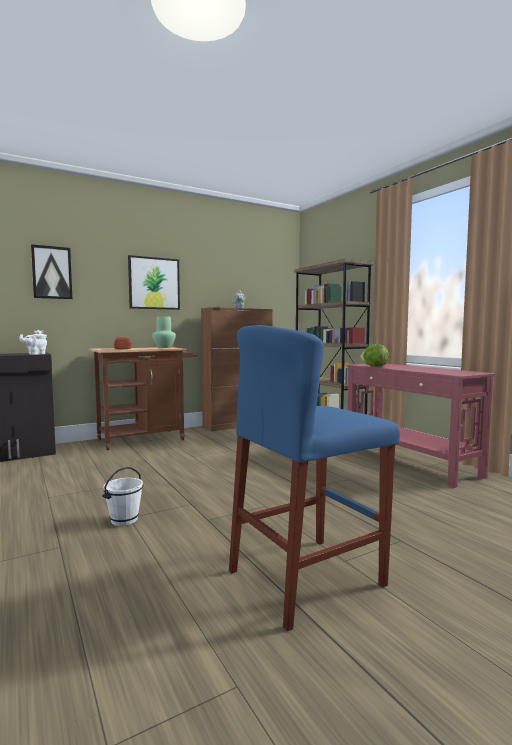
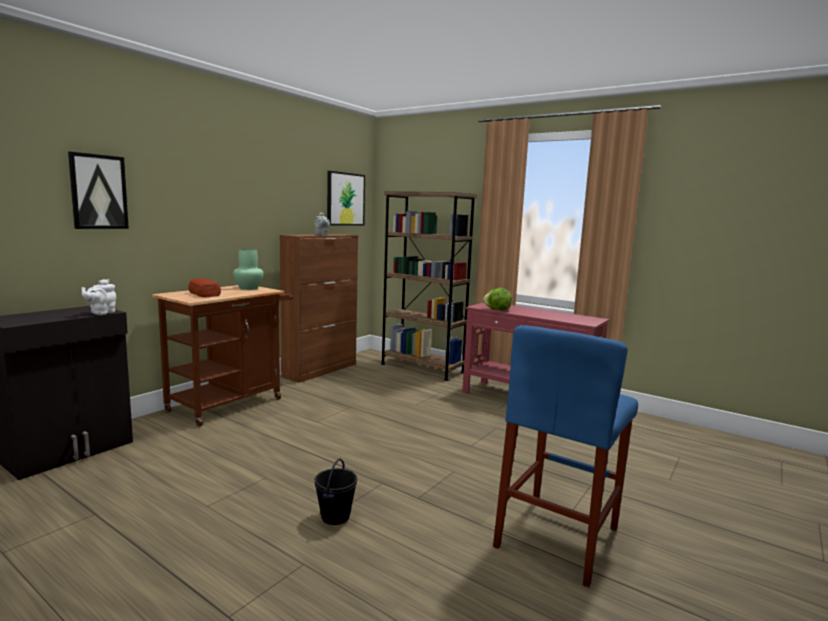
camera: 25 degrees left, 5 degrees up
(124, 520) = (336, 517): white bucket -> black bucket
(154, 283) = (226, 204): picture -> picture (345, 199)

